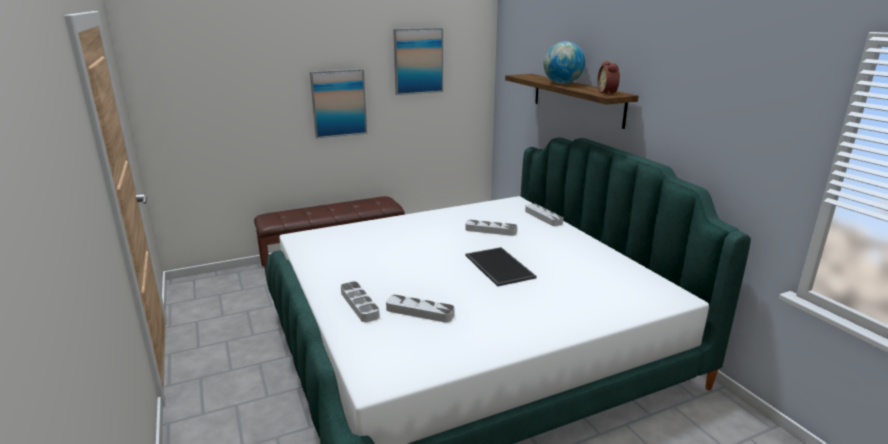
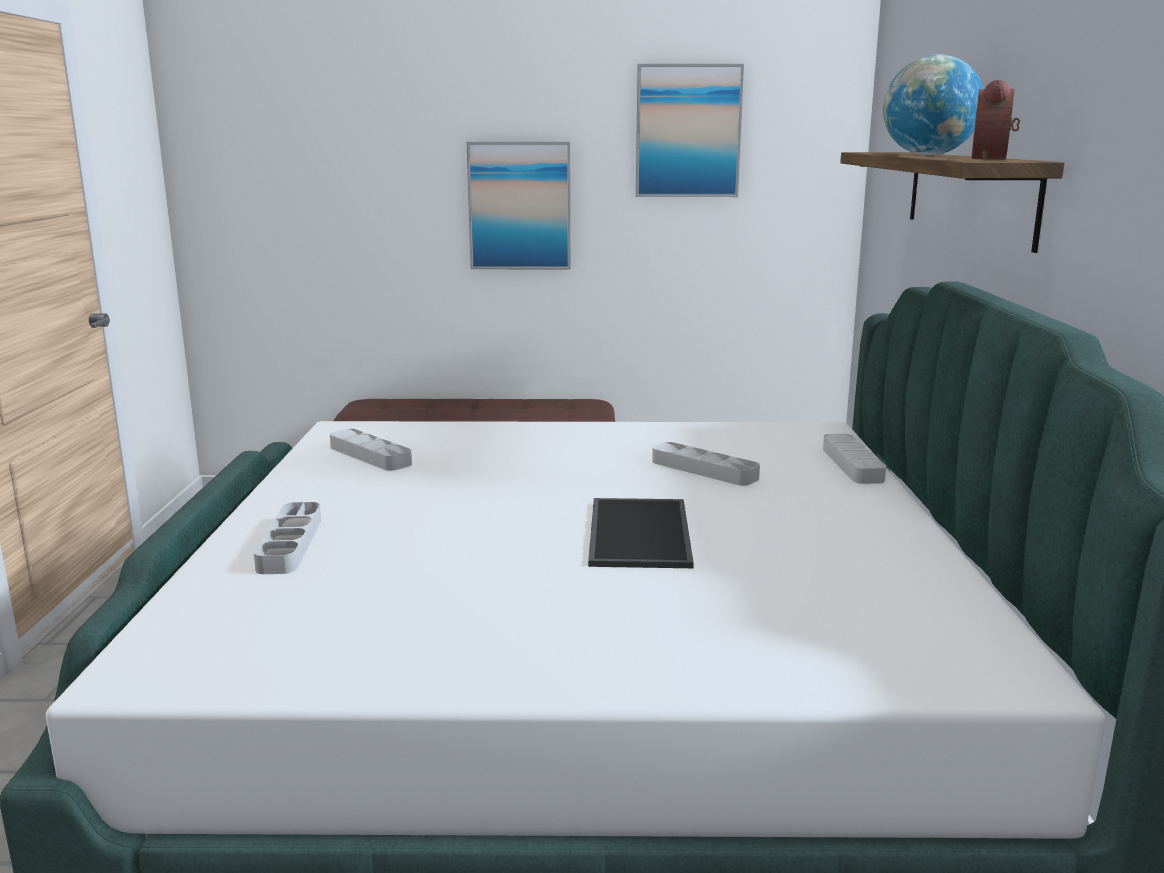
camera: 25 degrees right, 5 degrees down
(420, 312) = (376, 578): grey tray -> grey tray (370, 455)

